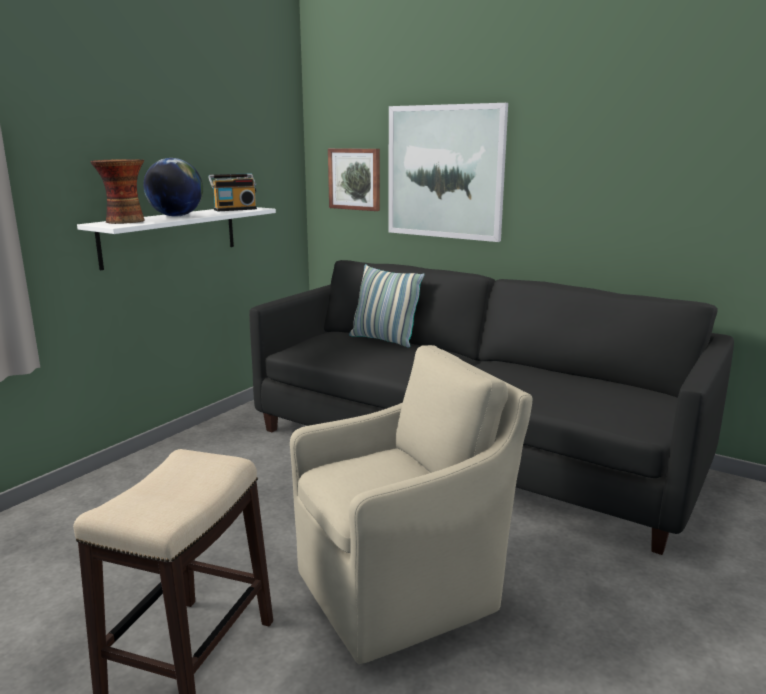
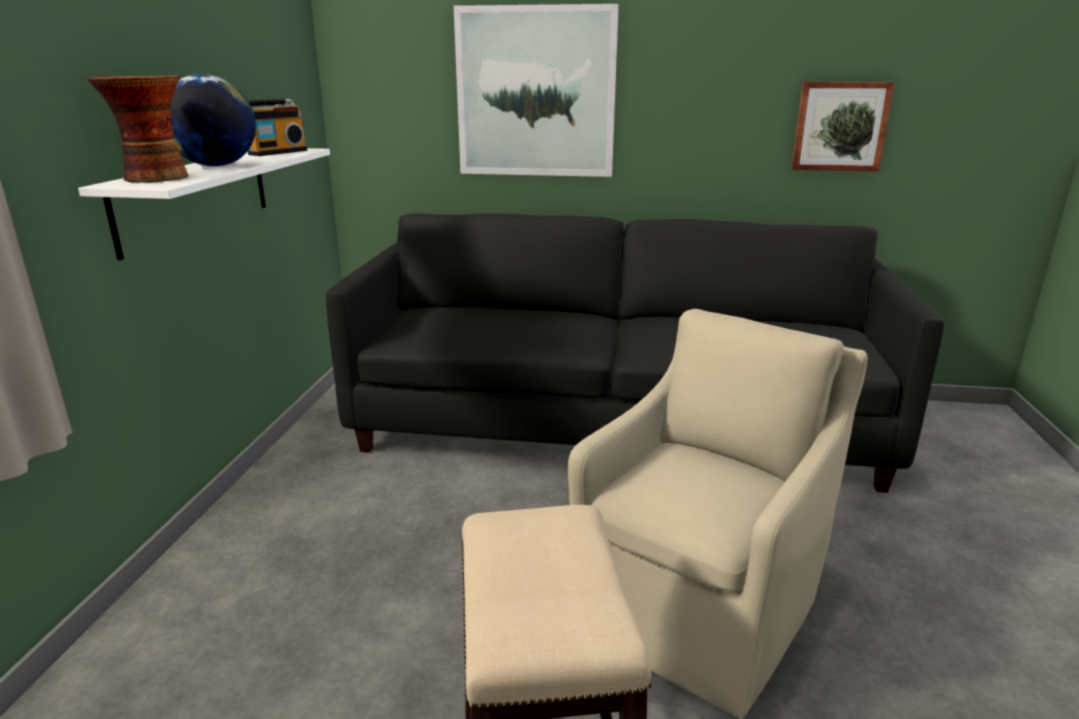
camera: 25 degrees left, 5 degrees up
(355, 179) = (404, 105): picture -> picture (840, 126)
(384, 340) = (497, 310): pillow -> none

